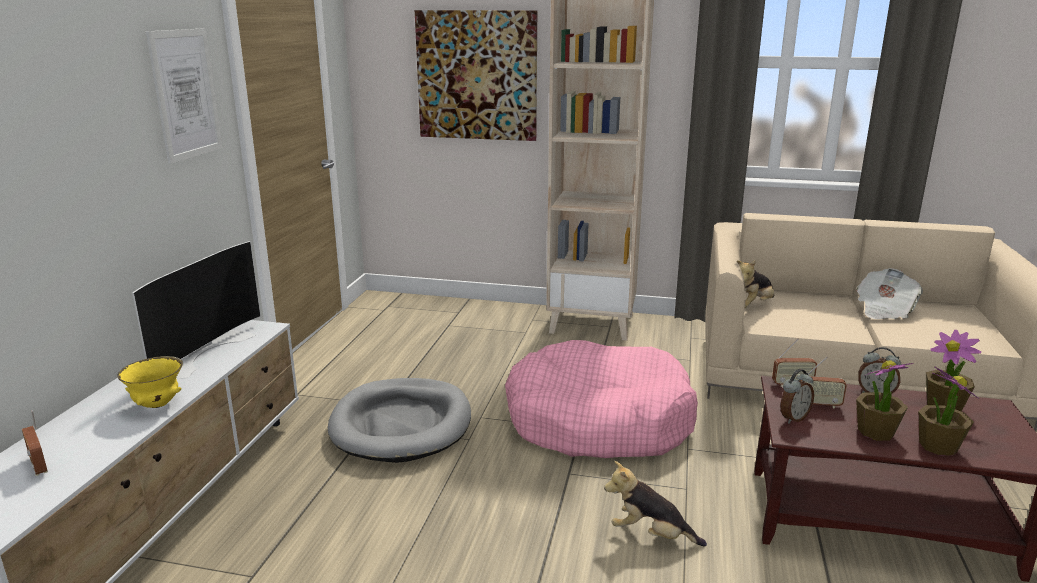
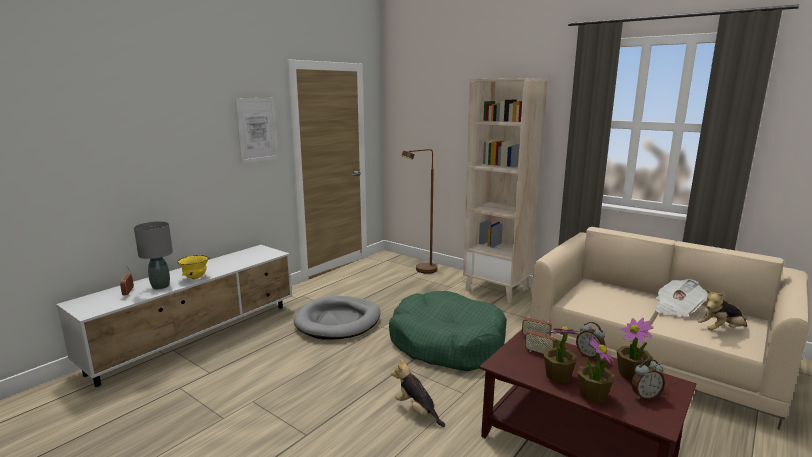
camera: 25 degrees right, 5 degrees down
(101, 437) = (161, 286): none -> grey table lamp
(203, 351) = (238, 259): television -> none
(458, 314) = (421, 271): none -> brown floor lamp
(477, 76) = (445, 128): picture -> none
(598, 421) = (447, 343): pink dog bed -> green dog bed
(751, 306) = (575, 290): plush toy -> plush toy (721, 330)
(793, 418) = (511, 356): alarm clock -> alarm clock (645, 396)

